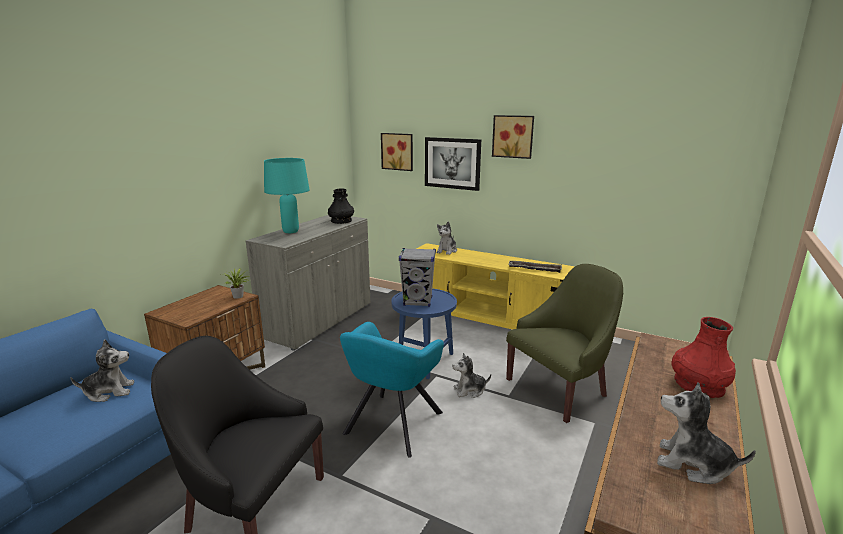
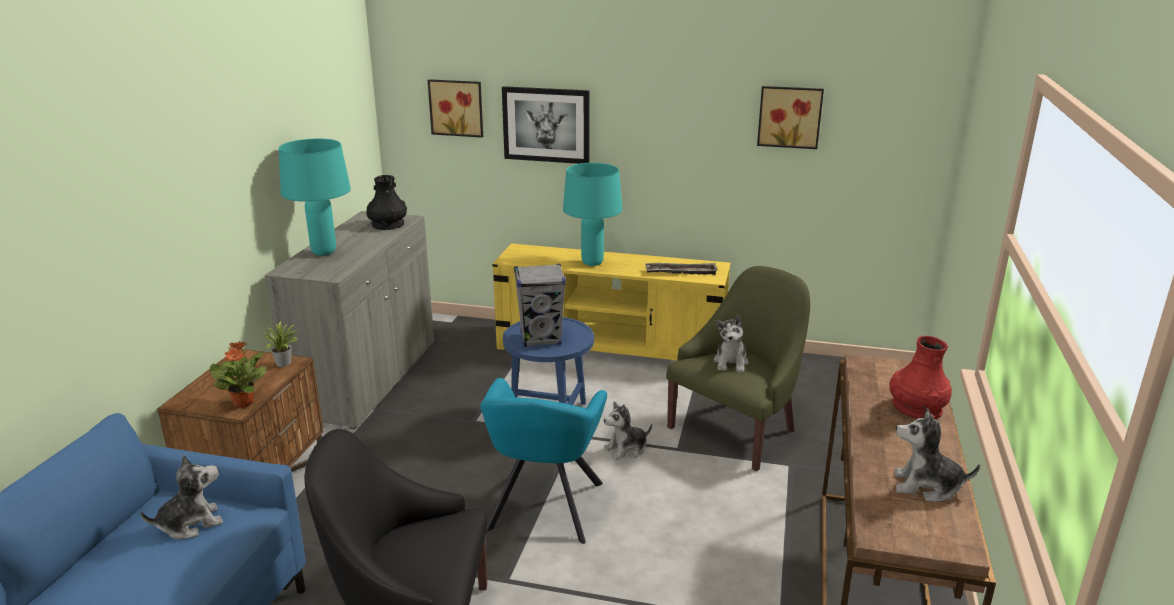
camera: 15 degrees left, 5 degrees up
(196, 316) = (244, 402): none -> potted plant
(447, 251) = (548, 254): plush toy -> plush toy (731, 362)
(474, 258) = (592, 263): none -> turquoise table lamp
(513, 136) = (636, 86): picture -> picture (789, 116)

